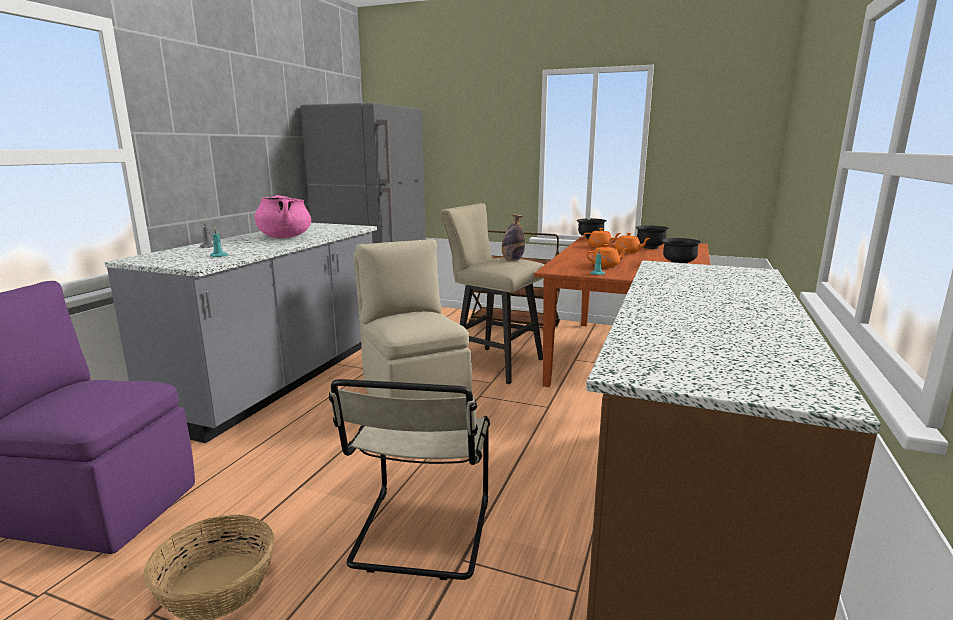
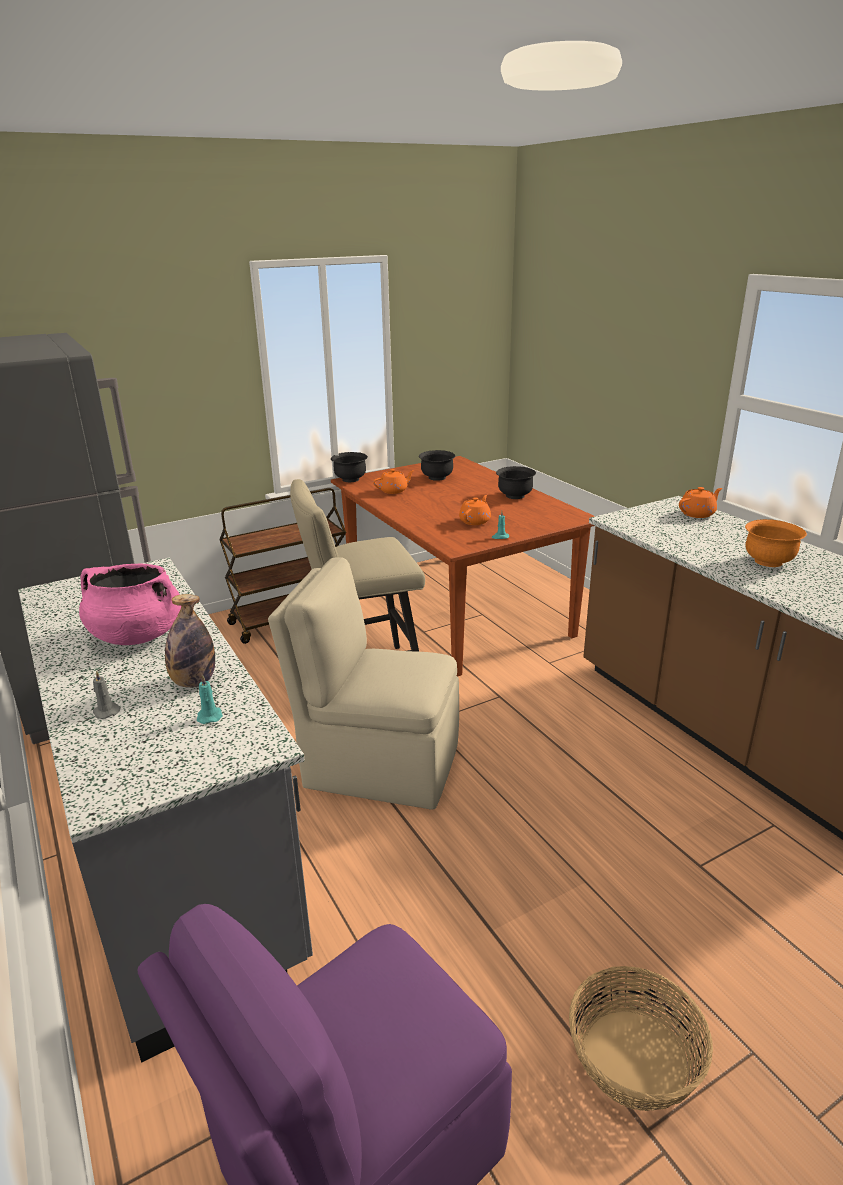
camera: 50 degrees left, 10 degrees up
(420, 535) = (649, 875): beige chair -> none
(512, 259) = (378, 545): bottle -> bottle (194, 682)
(628, 252) = (438, 492): orange teapot -> orange teapot (697, 514)
(706, 307) = (769, 562): none -> orange bowl

